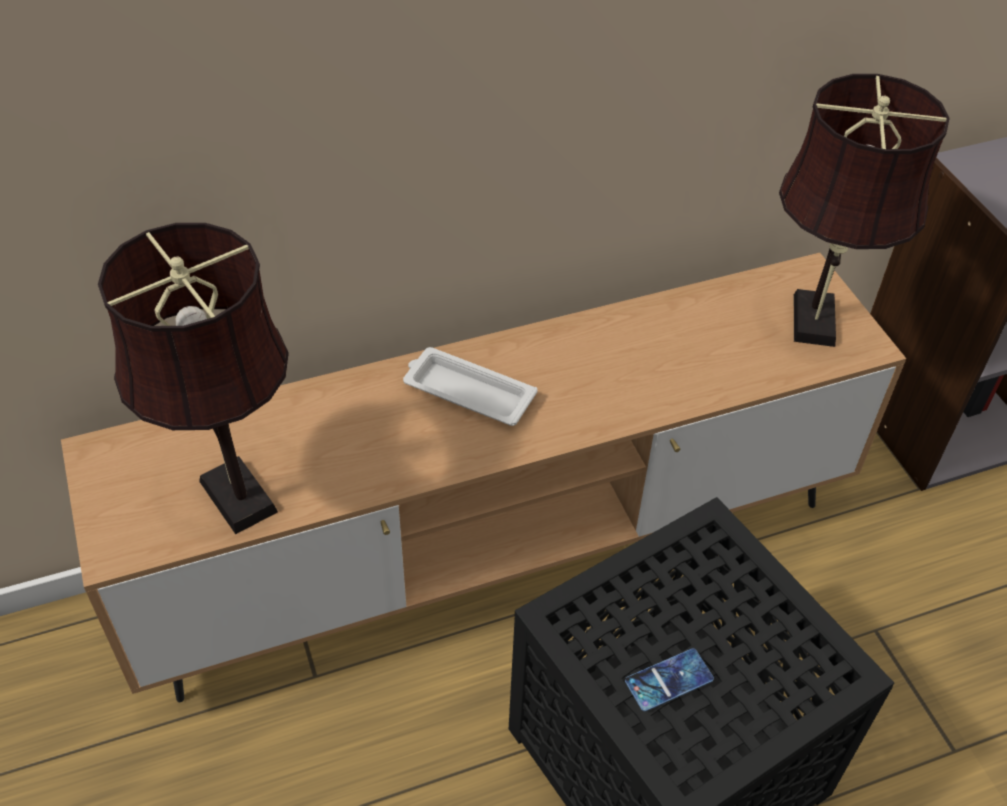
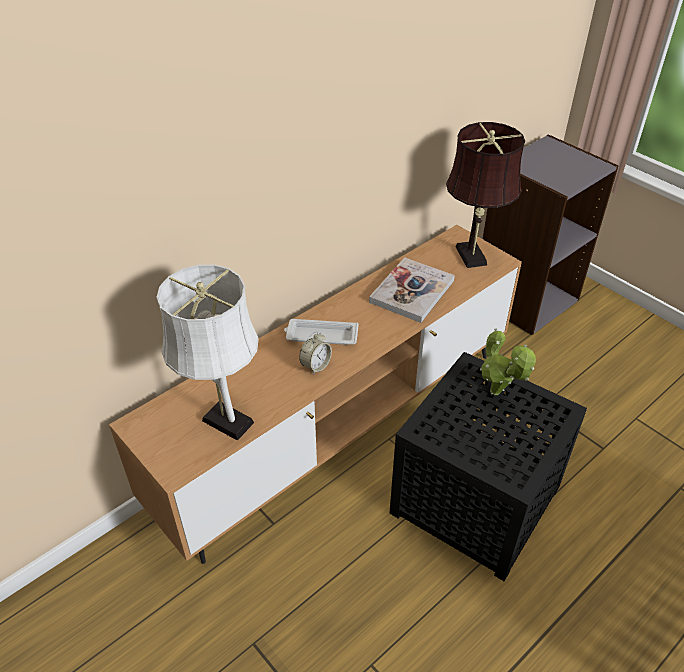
camera: 20 degrees left, 5 degrees down
(234, 490) = (224, 419): brown table lamp -> white table lamp
(430, 444) = (316, 366): none -> alarm clock
(668, 357) = (412, 291): none -> book
(669, 680) = (486, 441): phone -> none
(736, 598) = (498, 394): none -> potted plant

